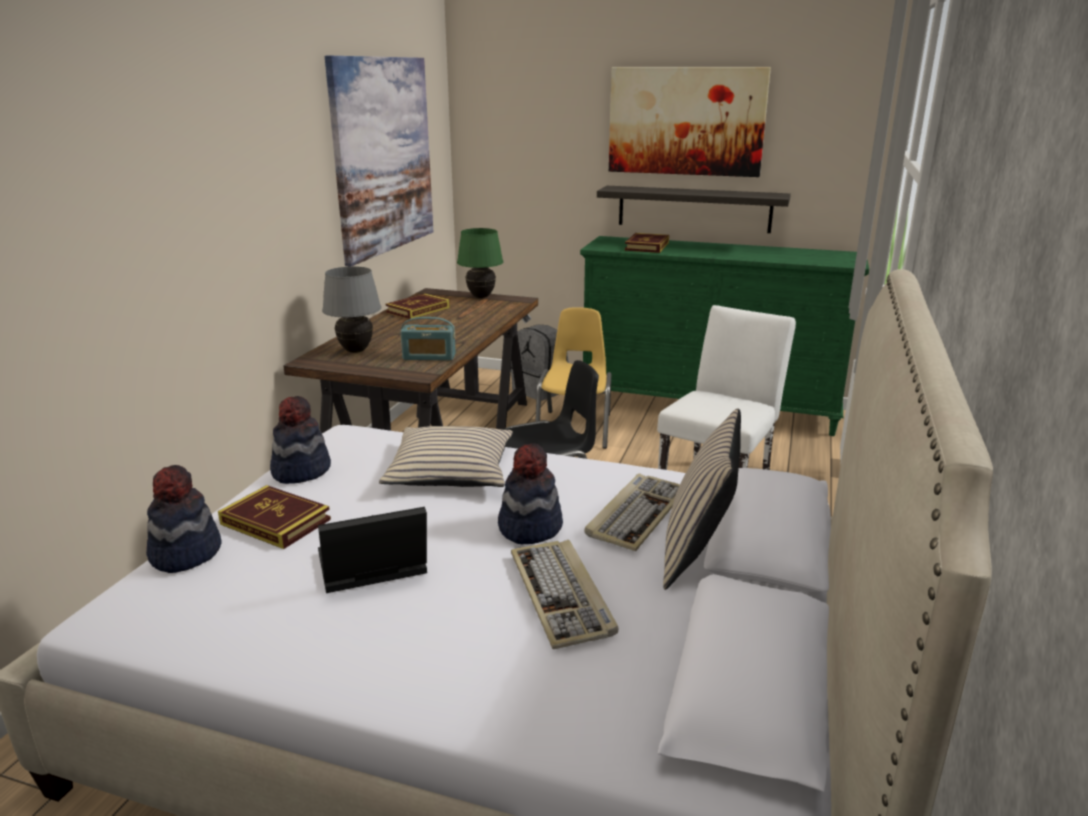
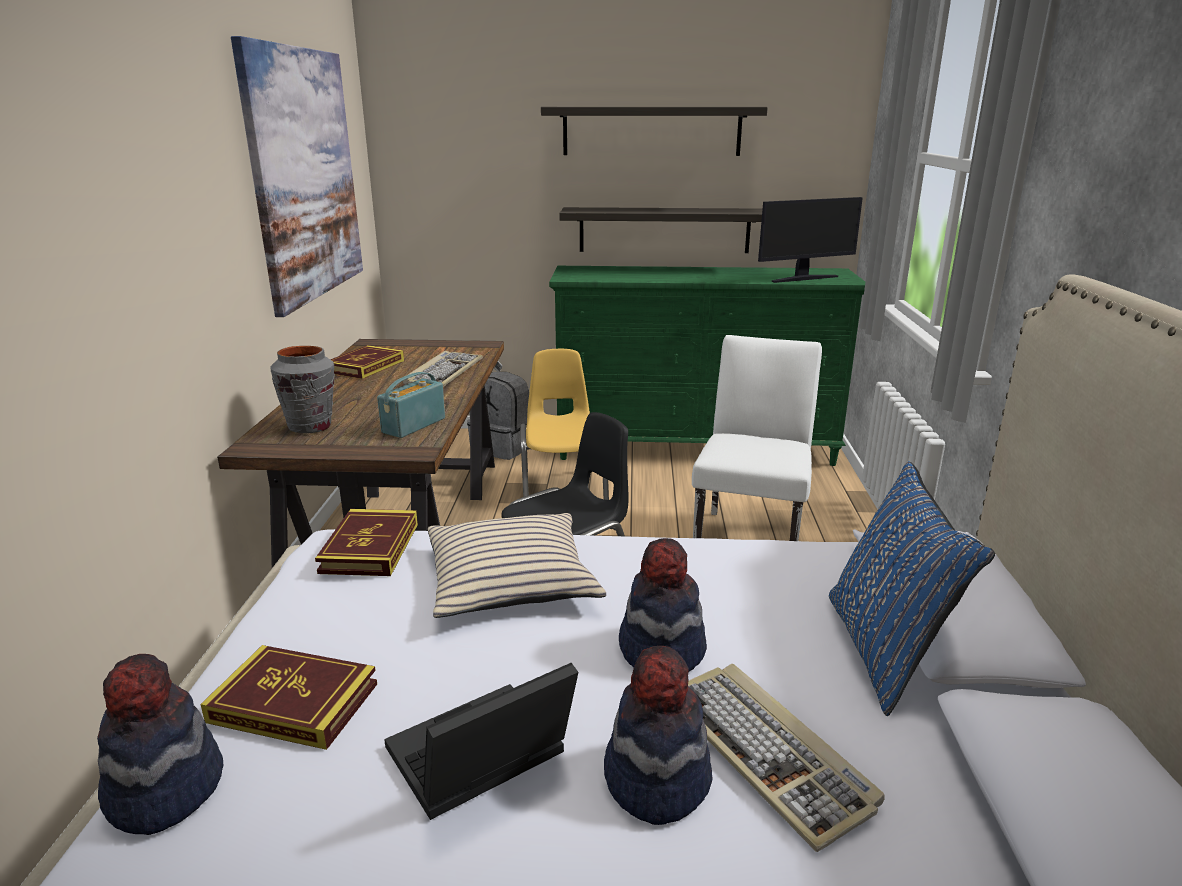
camera: 15 degrees left, 0 degrees up
(300, 470) = (297, 610): hat -> hat (656, 778)
(355, 351) = (311, 427): grey table lamp -> grey vase
(429, 357) = (413, 425): radio -> radio turned 135 degrees clockwise
(481, 297) = (435, 344): green table lamp -> none
(636, 514) = (779, 608): keyboard -> keyboard (444, 373)
(647, 246) = (621, 274): book -> book (370, 548)
(686, 121) = (651, 131): picture -> shelf
(698, 551) = (885, 650): beige pillow -> blue pillow
(810, 259) = (803, 278): none -> monitor

